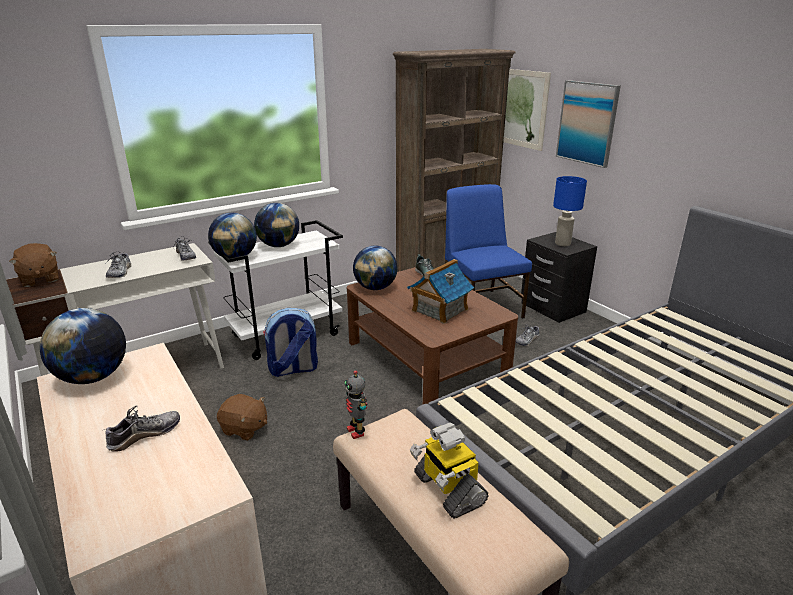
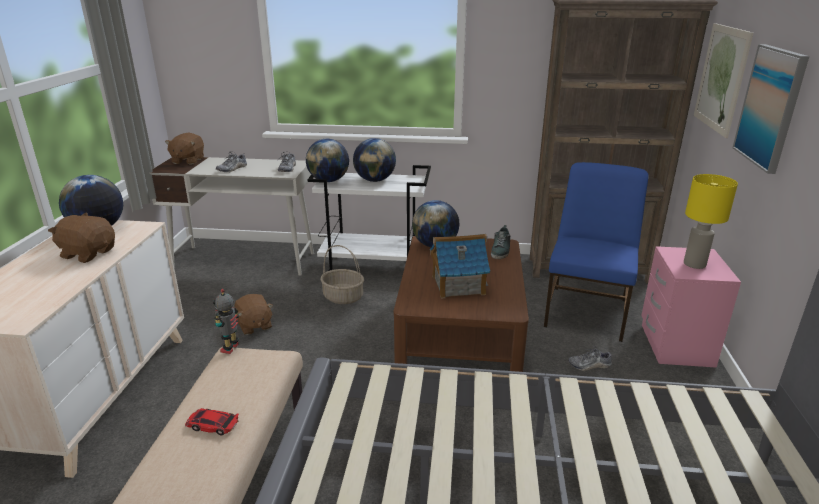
camera: 40 degrees right, 0 degrees up
(141, 402) = (88, 253): none -> brown plush toy
(145, 435) = (55, 273): shoe -> none
(293, 369) = (342, 297): backpack -> basket
(448, 489) = (212, 425): toy robot -> toy car
(552, 308) = (676, 345): black nightstand -> pink nightstand
(562, 243) = (695, 264): blue table lamp -> yellow table lamp

